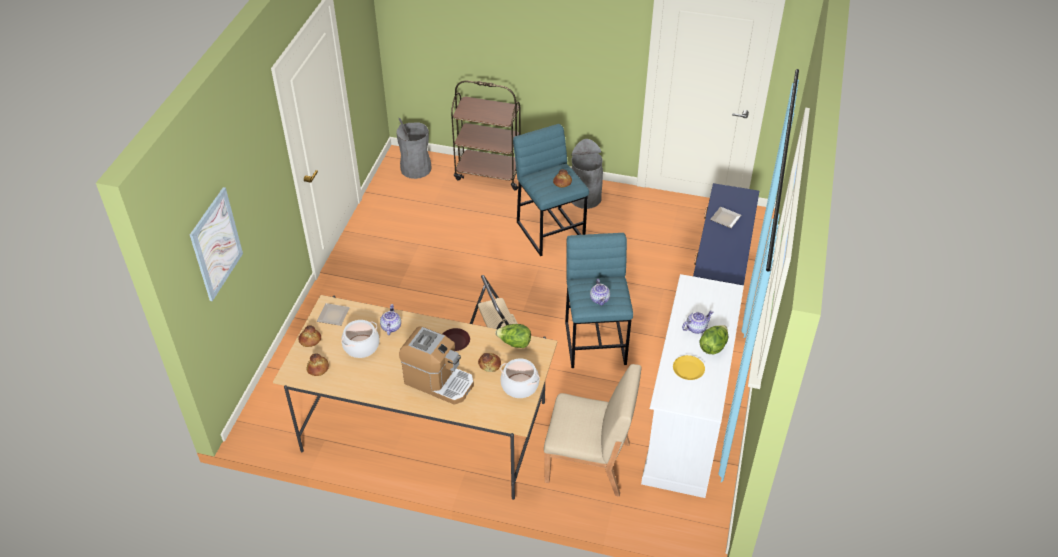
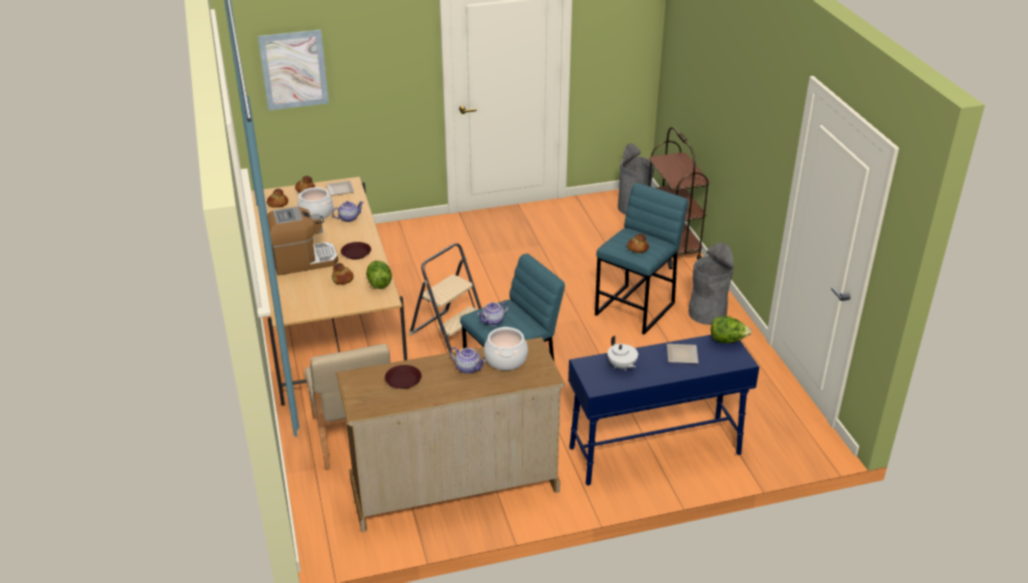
camera: 60 degrees right, 10 degrees down
(439, 381) = (303, 261): coffee machine -> coffee machine turned 105 degrees counterclockwise
(520, 386) = (329, 303): cooking pot -> cooking pot (506, 359)
(685, 422) = (452, 485): white cabinet -> brown cabinet
(688, 370) = (403, 380): yellow plate -> brown plate
(713, 346) = (450, 387): lettuce -> lettuce (727, 340)
(718, 252) = (621, 366): none -> white teapot

